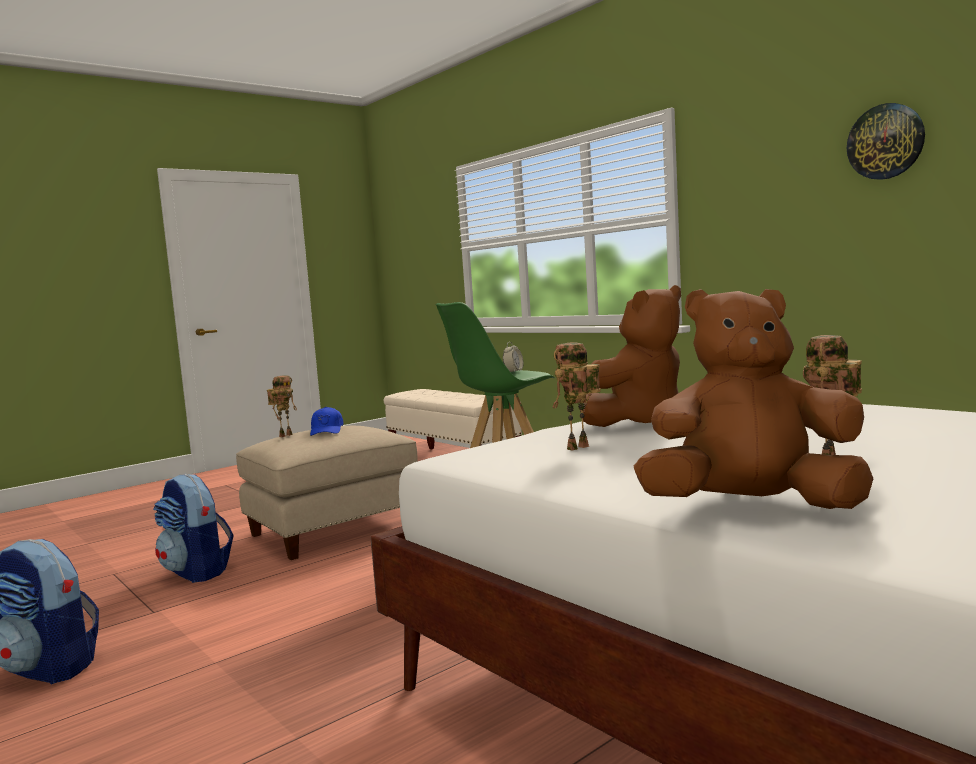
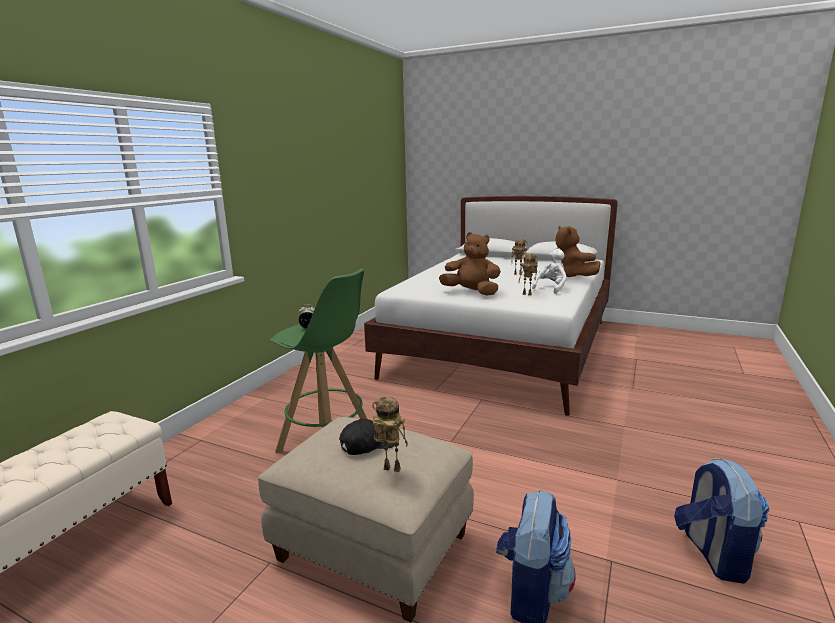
camera: 115 degrees left, 10 degrees up
(327, 431) = (367, 444): blue cap -> black cap
(615, 470) = (551, 288): none -> white plush toy
(885, 142) = (314, 162): wall clock -> none

